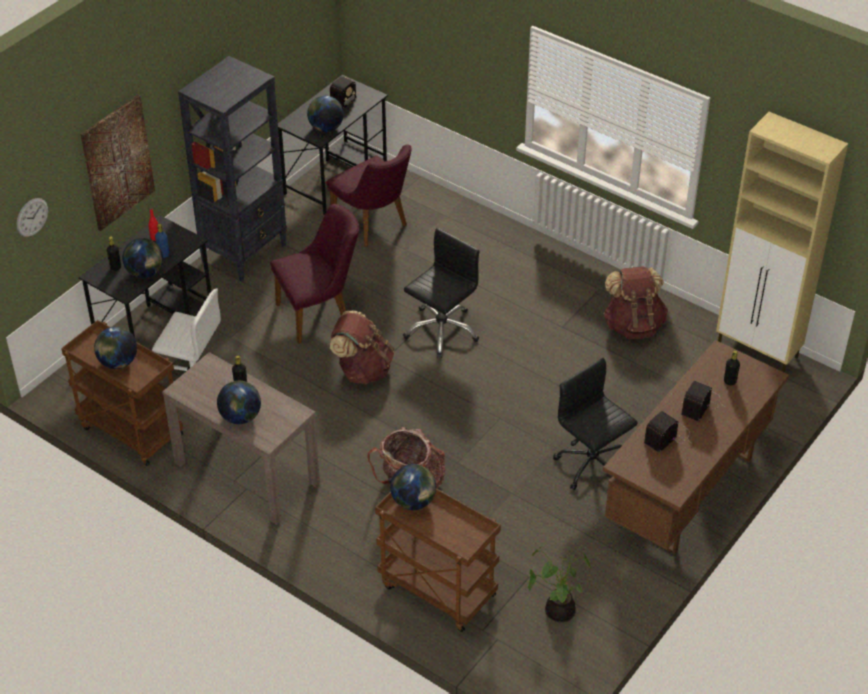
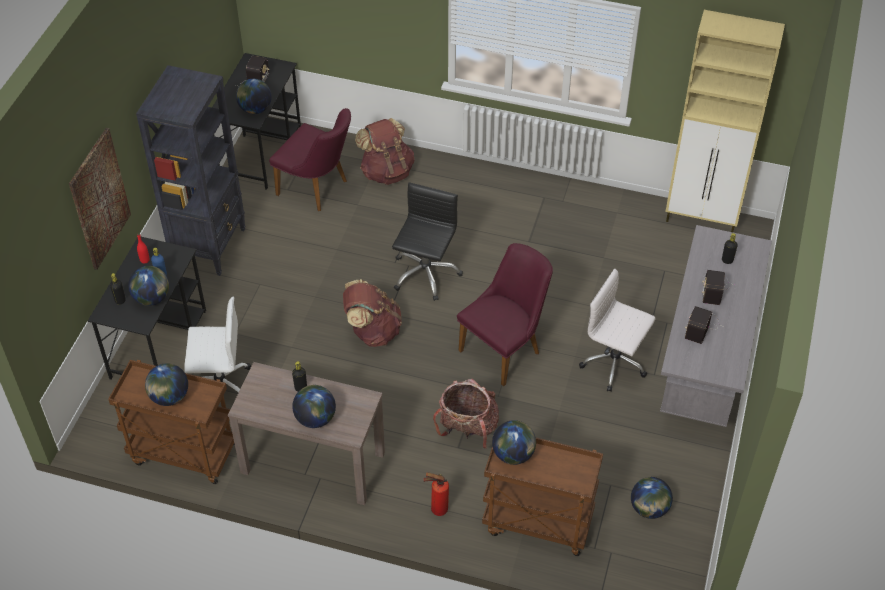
camera: 20 degrees left, 5 degrees up
(32, 217) = (43, 279): wall clock -> none
(320, 313) = (308, 287): purple chair -> purple chair (505, 348)
(343, 549) = (436, 509): none -> fire extinguisher
(557, 610) = (649, 508): potted plant -> globe
(592, 465) = (615, 363): black office chair -> white office chair
(633, 325) = (588, 224): brown backpack -> brown backpack (386, 172)
(687, 492) = (704, 365): brown desk -> grey desk

